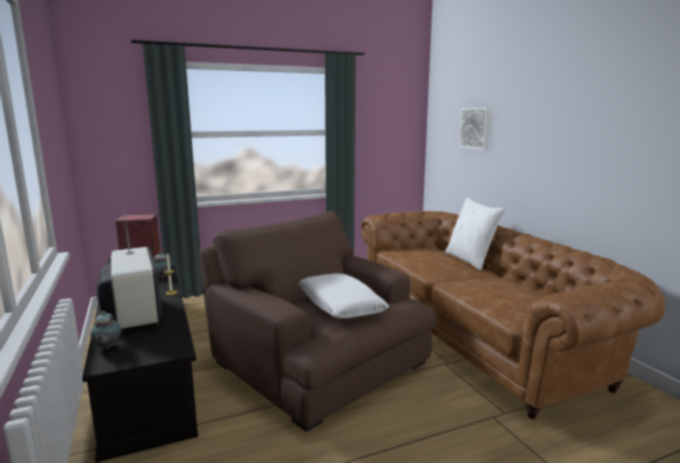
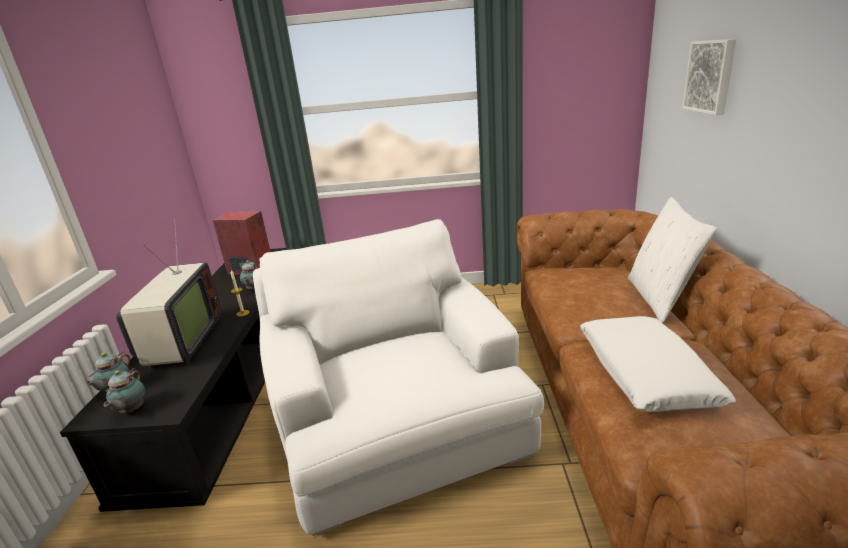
camera: 25 degrees right, 10 degrees up
(139, 356) = (131, 410): none -> teapot
(318, 362) = (396, 421): brown armchair -> white armchair
(340, 305) = (395, 369): white pillow -> white pillow (645, 374)

